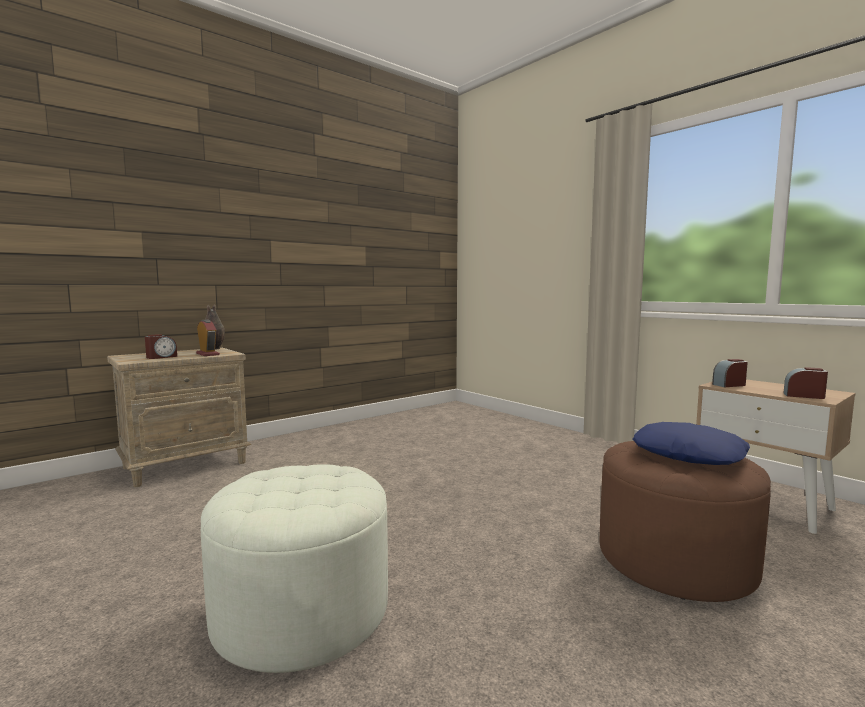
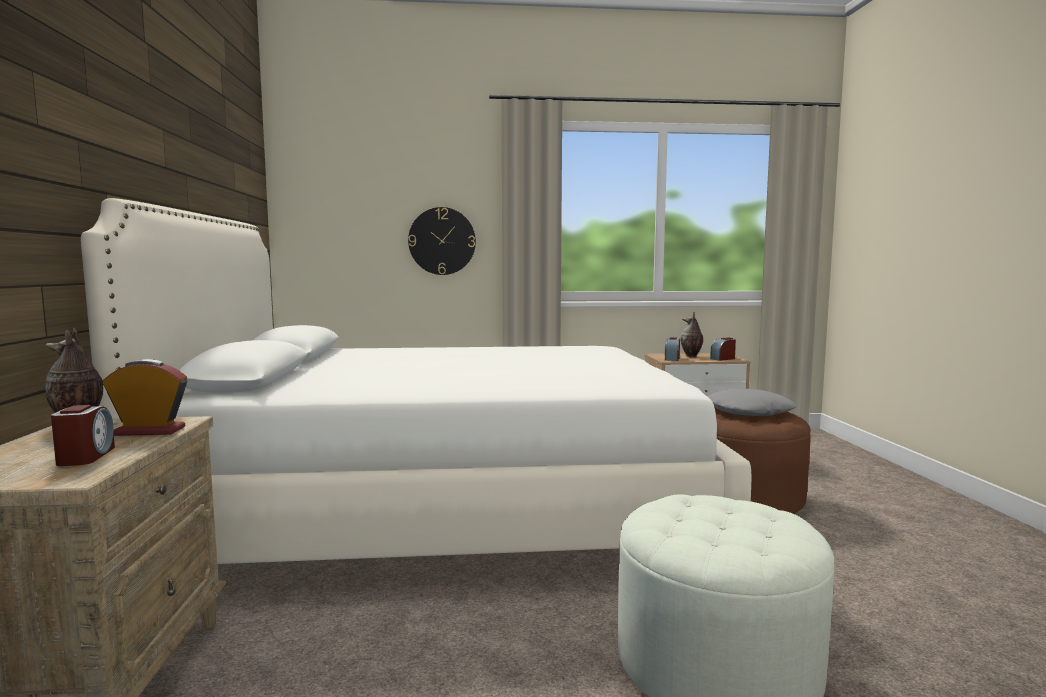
camera: 55 degrees left, 0 degrees up
(435, 460) = (447, 506): none -> white bed
(553, 256) = (442, 241): none -> wall clock
(689, 454) = (748, 412): blue pillow -> grey pillow
(772, 387) = (691, 356): none -> vase

